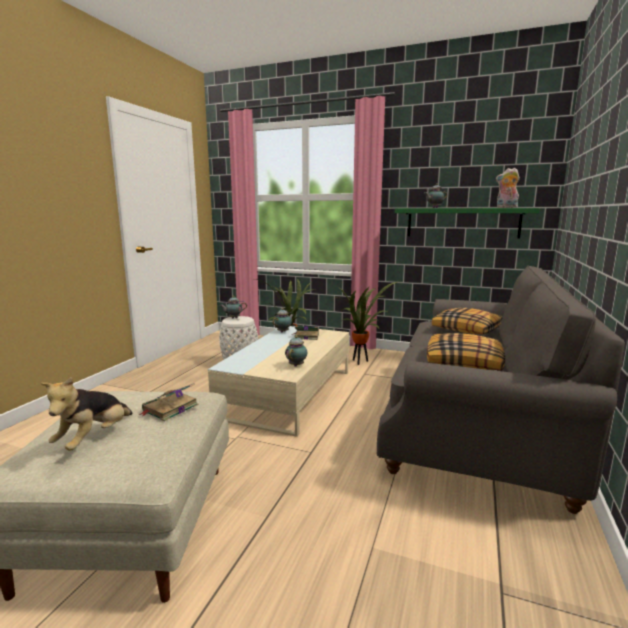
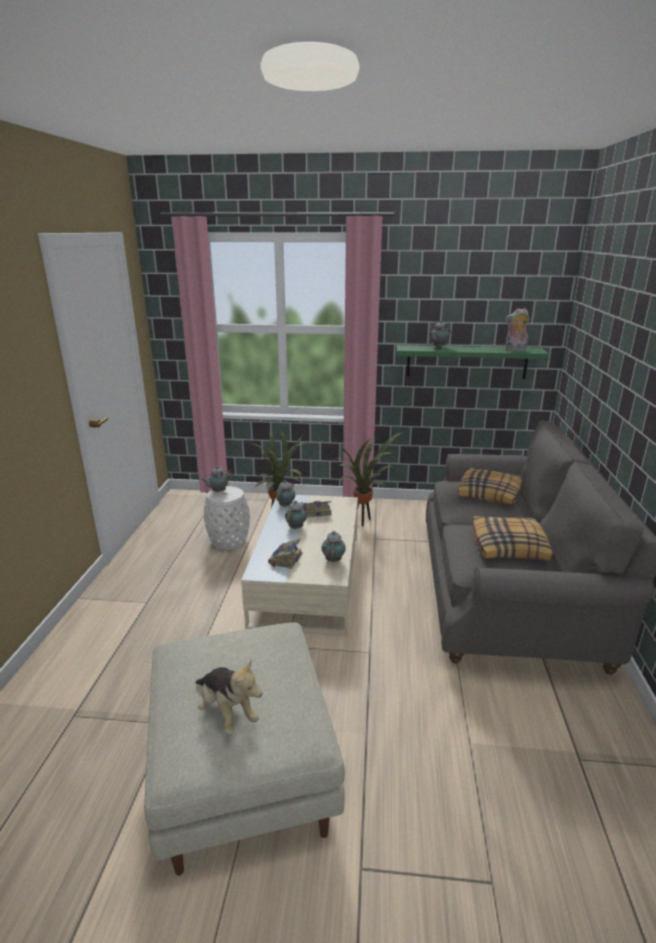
camera: 15 degrees left, 10 degrees up
(94, 438) = (227, 712): plush toy -> plush toy turned 45 degrees counterclockwise
(169, 408) = (270, 658): book -> book (285, 559)
(281, 344) = (296, 527): none -> teapot

